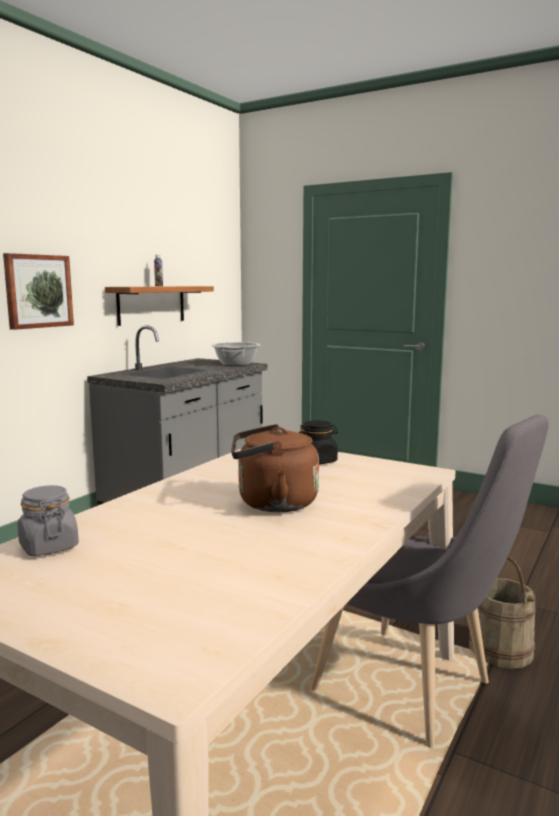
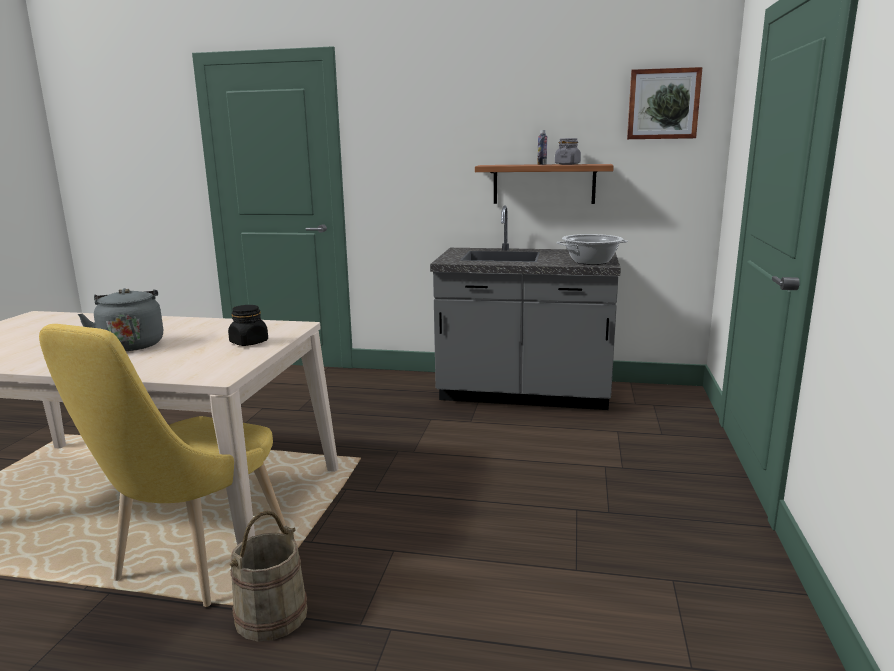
camera: 70 degrees right, 5 degrees up
(38, 291) = (406, 169): picture -> picture (663, 104)
(48, 546) = (70, 319): grey jar -> grey jar (567, 164)
(272, 503) = (132, 344): brown kettle -> grey kettle
(413, 690) = (194, 564): grey chair -> yellow chair

